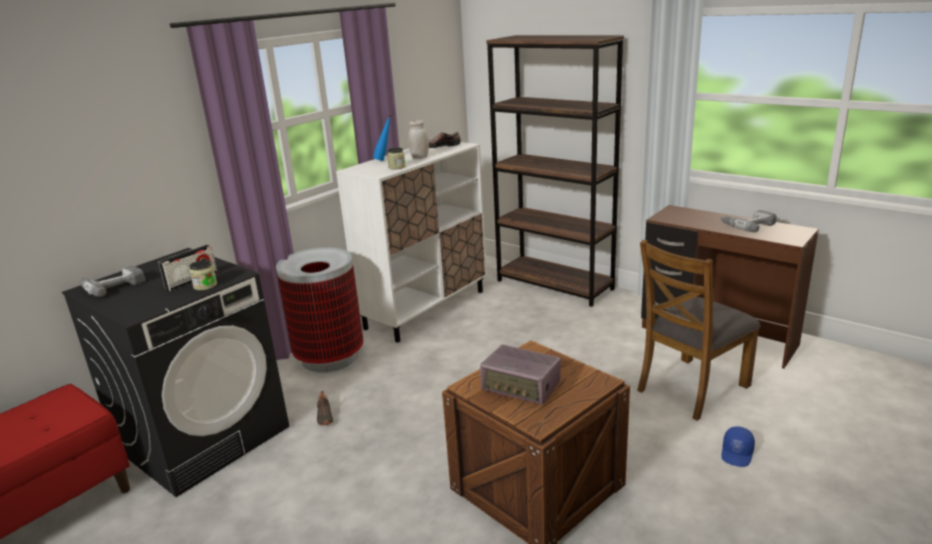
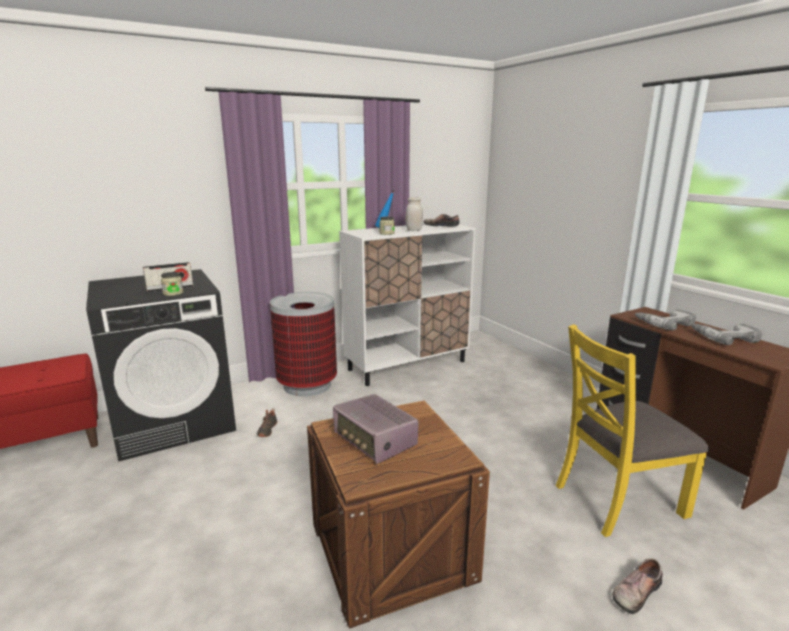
camera: 20 degrees right, 5 degrees down
(112, 286) = (120, 283): power drill -> power drill (663, 323)
(555, 285) = (532, 369): brown bookcase -> none
(691, 387) = (617, 499): brown chair -> yellow chair
(737, 453) = (635, 591): blue cap -> shoe

